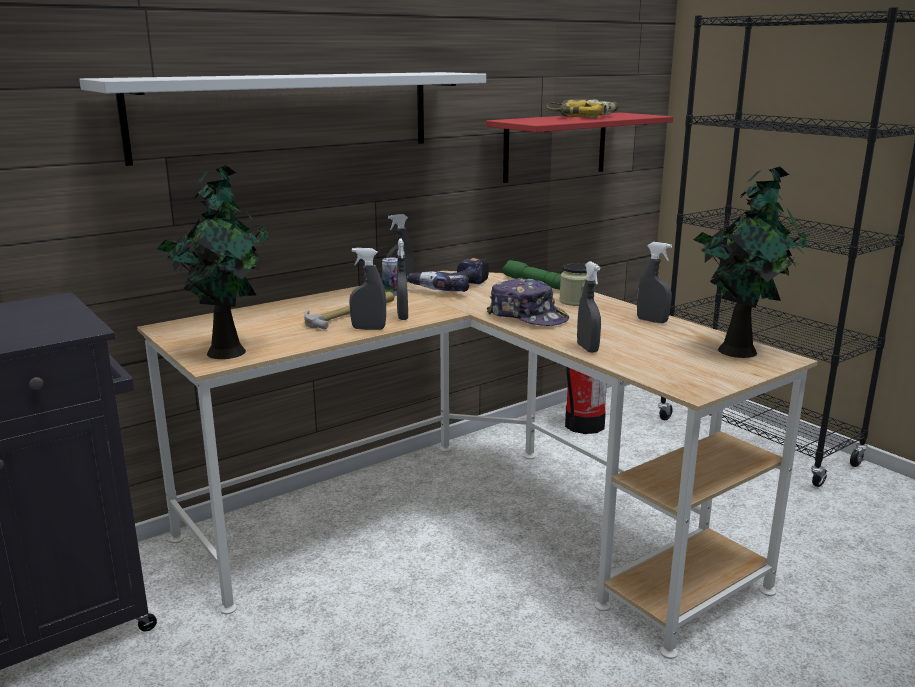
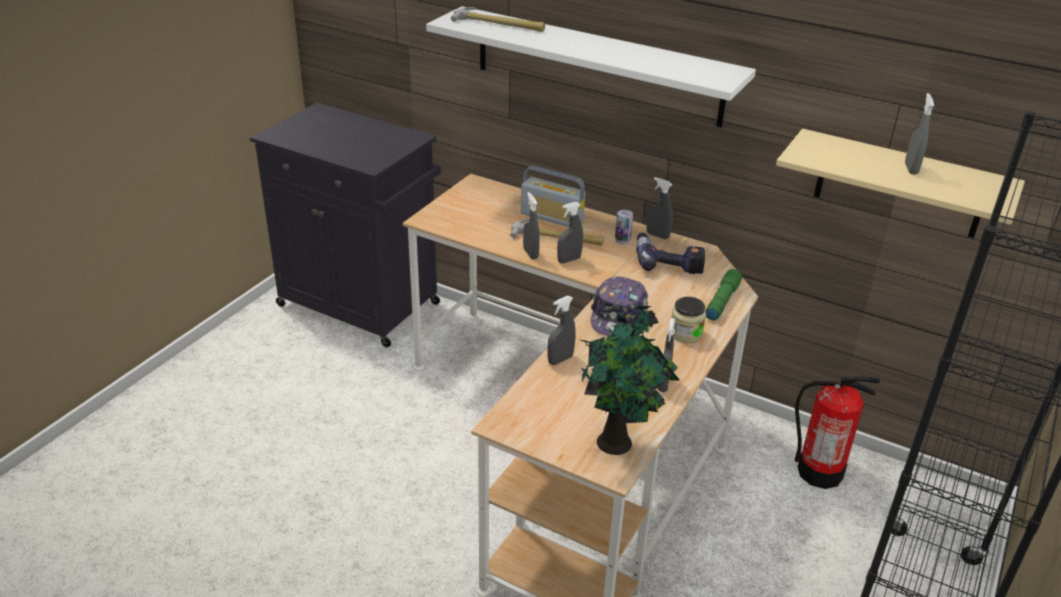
camera: 65 degrees right, 15 degrees up
(181, 77) = (498, 24): none -> hammer
(227, 351) = (448, 217): potted plant -> none
(305, 309) = (552, 217): none -> radio
(555, 146) = (900, 184): red shelf -> beige shelf
(584, 117) = (911, 168): power drill -> grey spray bottle

